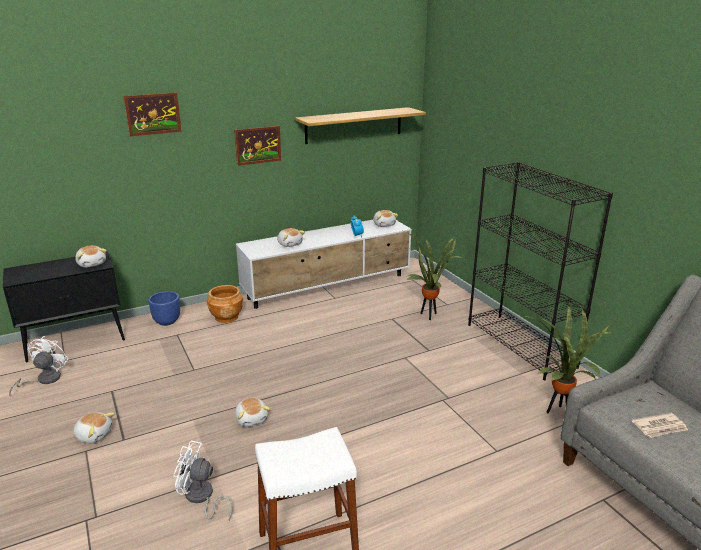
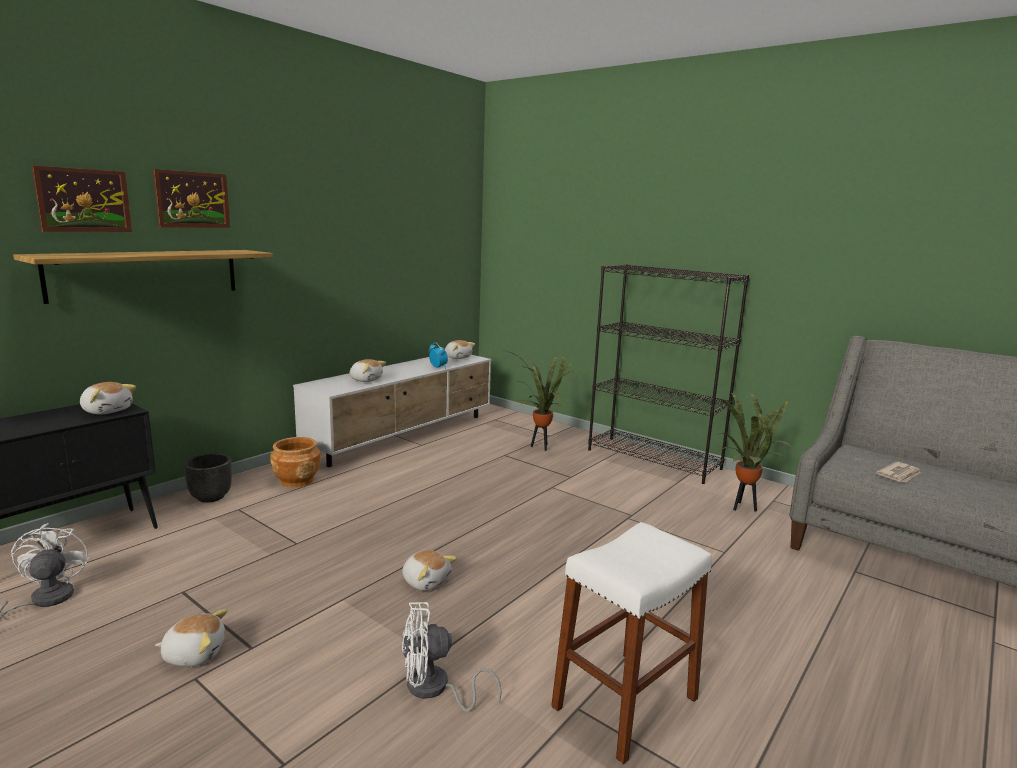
camera: 25 degrees left, 10 degrees down
(167, 321) = (211, 497): blue planter -> black planter
(258, 145) = (320, 255): picture -> picture (84, 200)
(354, 125) = (420, 241): shelf -> shelf (146, 274)

